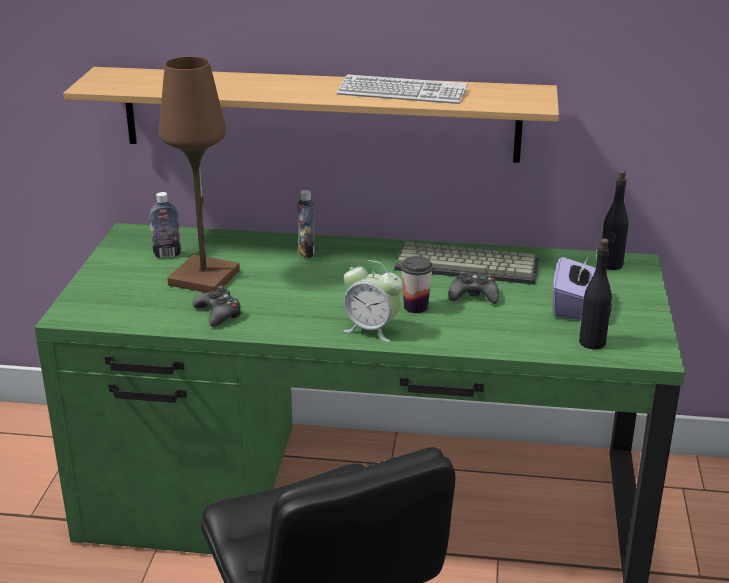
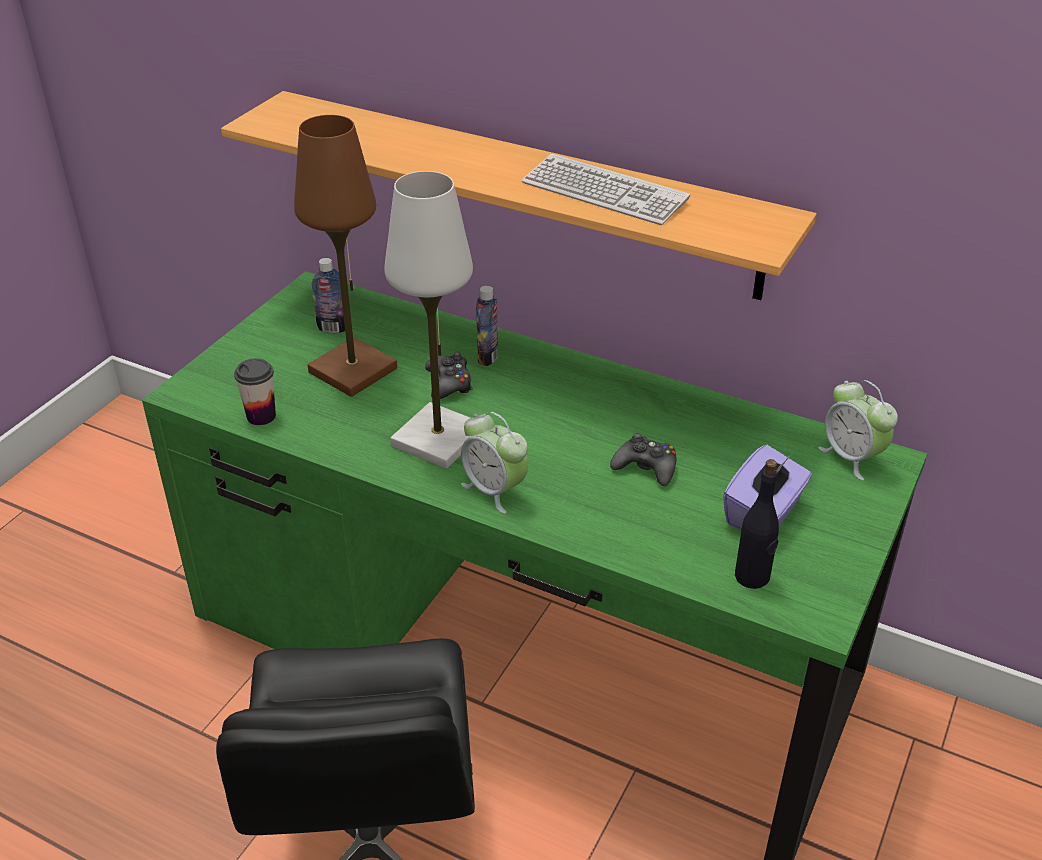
camera: 20 degrees right, 10 degrees up
(218, 314) = (338, 426): black game controller -> black game controller (449, 383)
(304, 307) = (438, 438): none -> white table lamp
(415, 307) = (566, 468): cup -> cup (261, 416)
(468, 265) = (668, 418): keyboard -> none
(610, 265) = (851, 457): black bottle -> alarm clock

